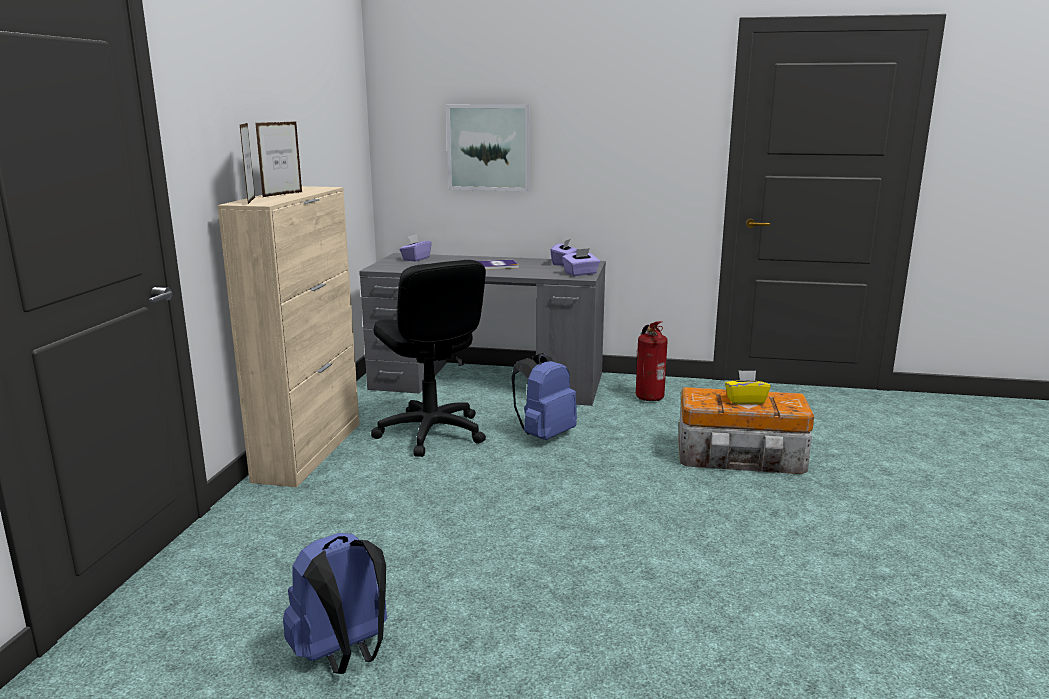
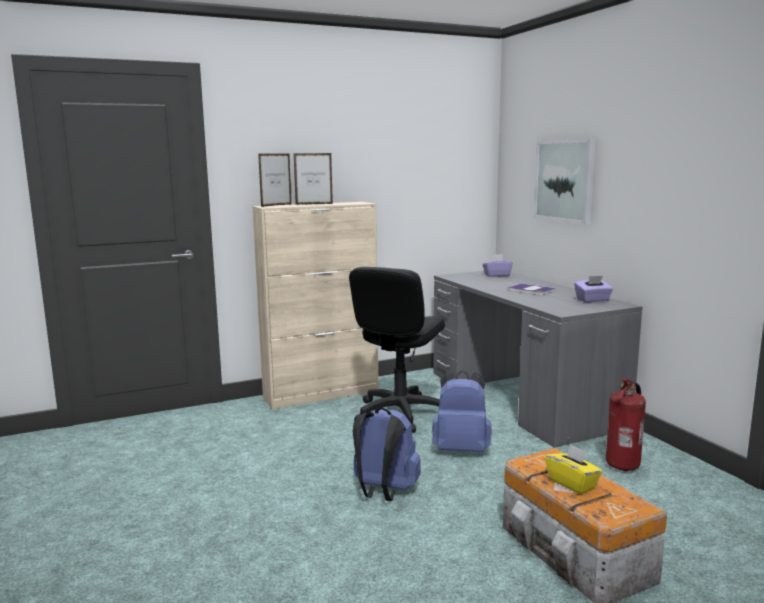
camera: 55 degrees right, 5 degrees down
(344, 656) = (96, 493): blue backpack -> blue backpack (384, 492)
(581, 273) = (572, 309): purple tissue box -> none

